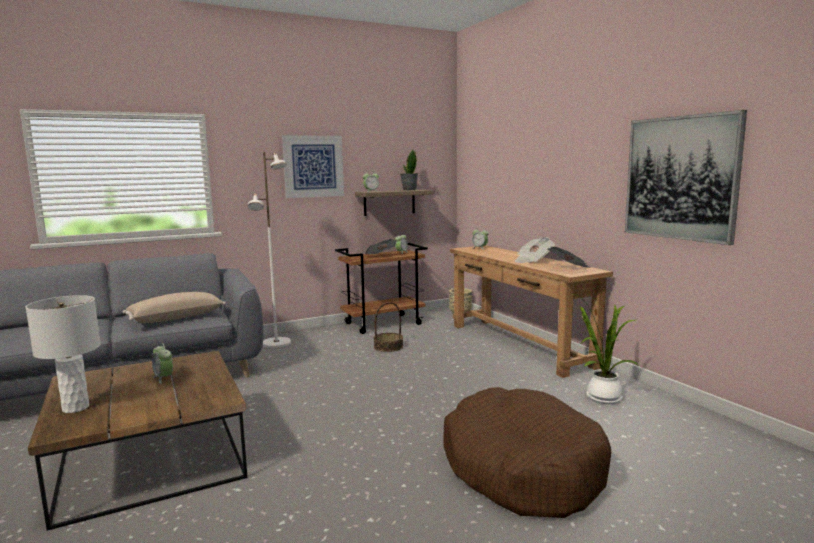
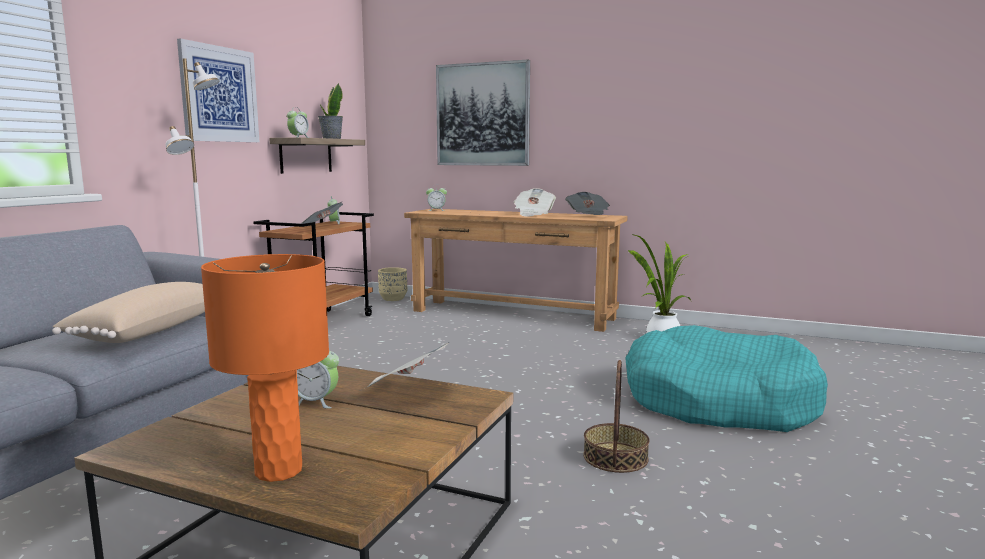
camera: 40 degrees left, 0 degrees up
(76, 408) = (279, 470): white table lamp -> orange table lamp
(207, 384) = (404, 390): none -> newspaper
(388, 347) = (381, 342): basket -> basket (615, 457)
(522, 468) = (718, 401): brown dog bed -> turquoise dog bed
(680, 178) = (701, 117): picture -> picture (482, 114)

